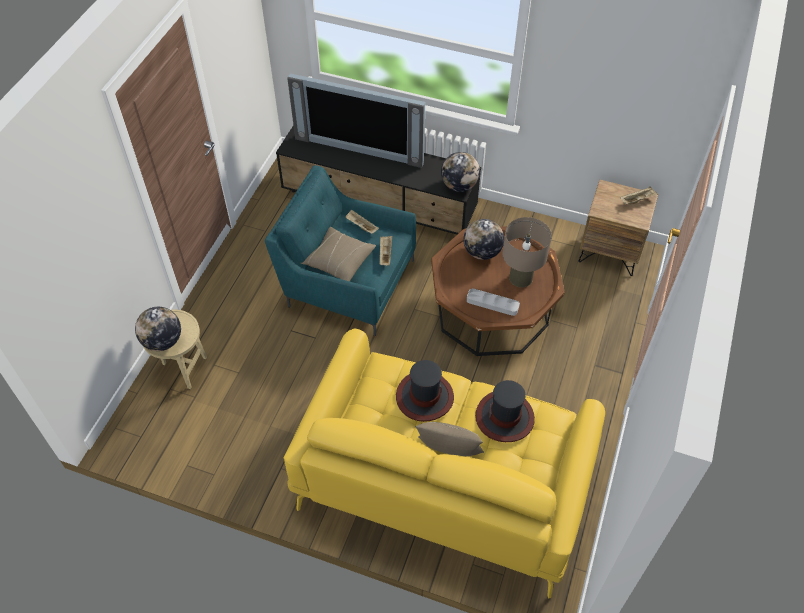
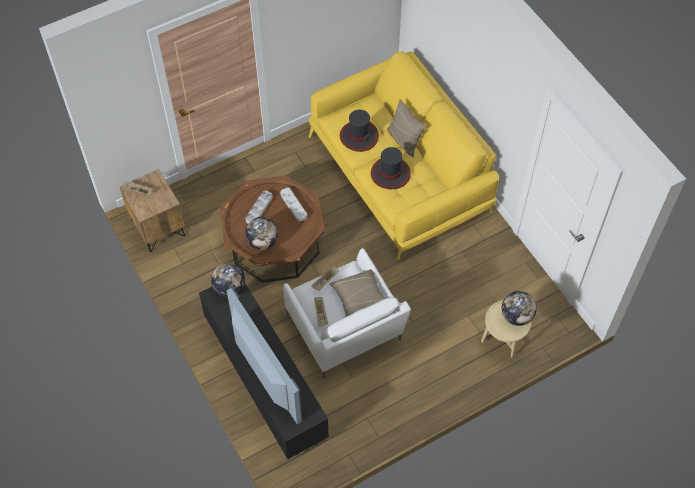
camera: 140 degrees left, 5 degrees up
(347, 281) = (345, 331): turquoise armchair -> white armchair
(520, 278) = (259, 209): beige table lamp -> grey tray

